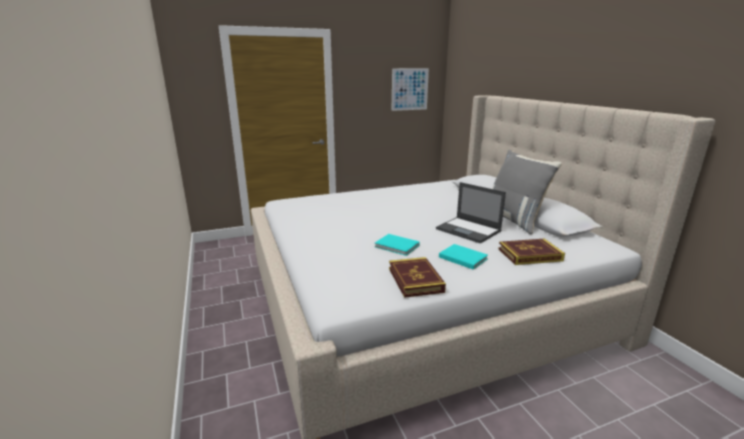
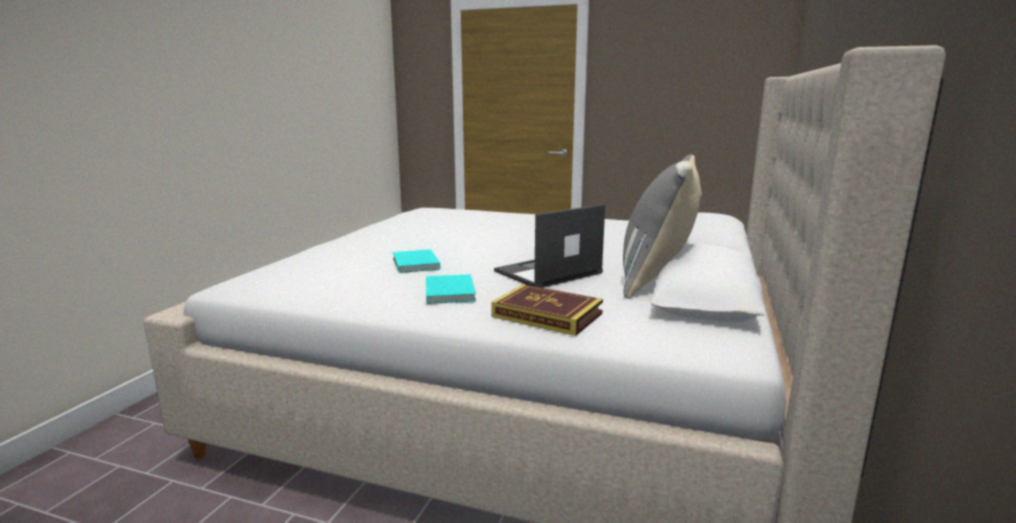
camera: 40 degrees right, 5 degrees down
(409, 89) = (718, 79): picture -> none
(415, 280) = (342, 292): book -> none
(469, 230) = (547, 272): laptop -> laptop turned 60 degrees clockwise

